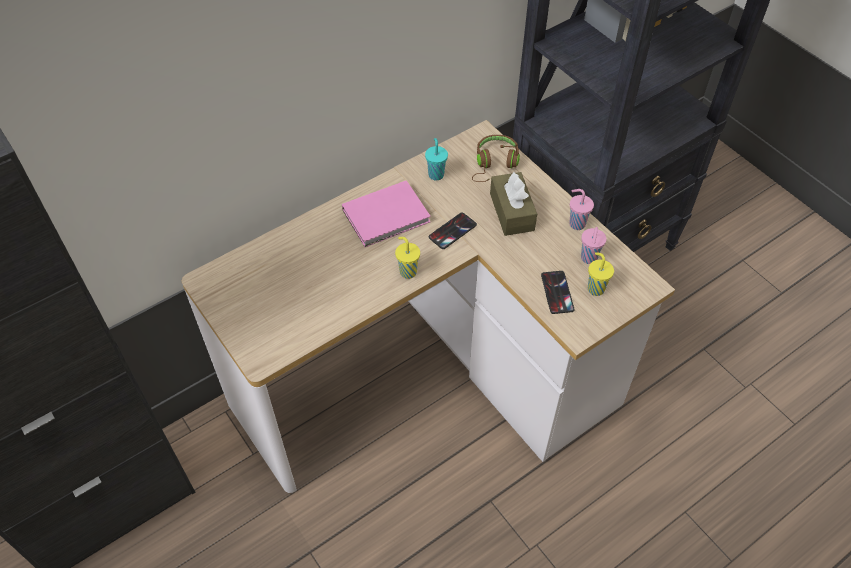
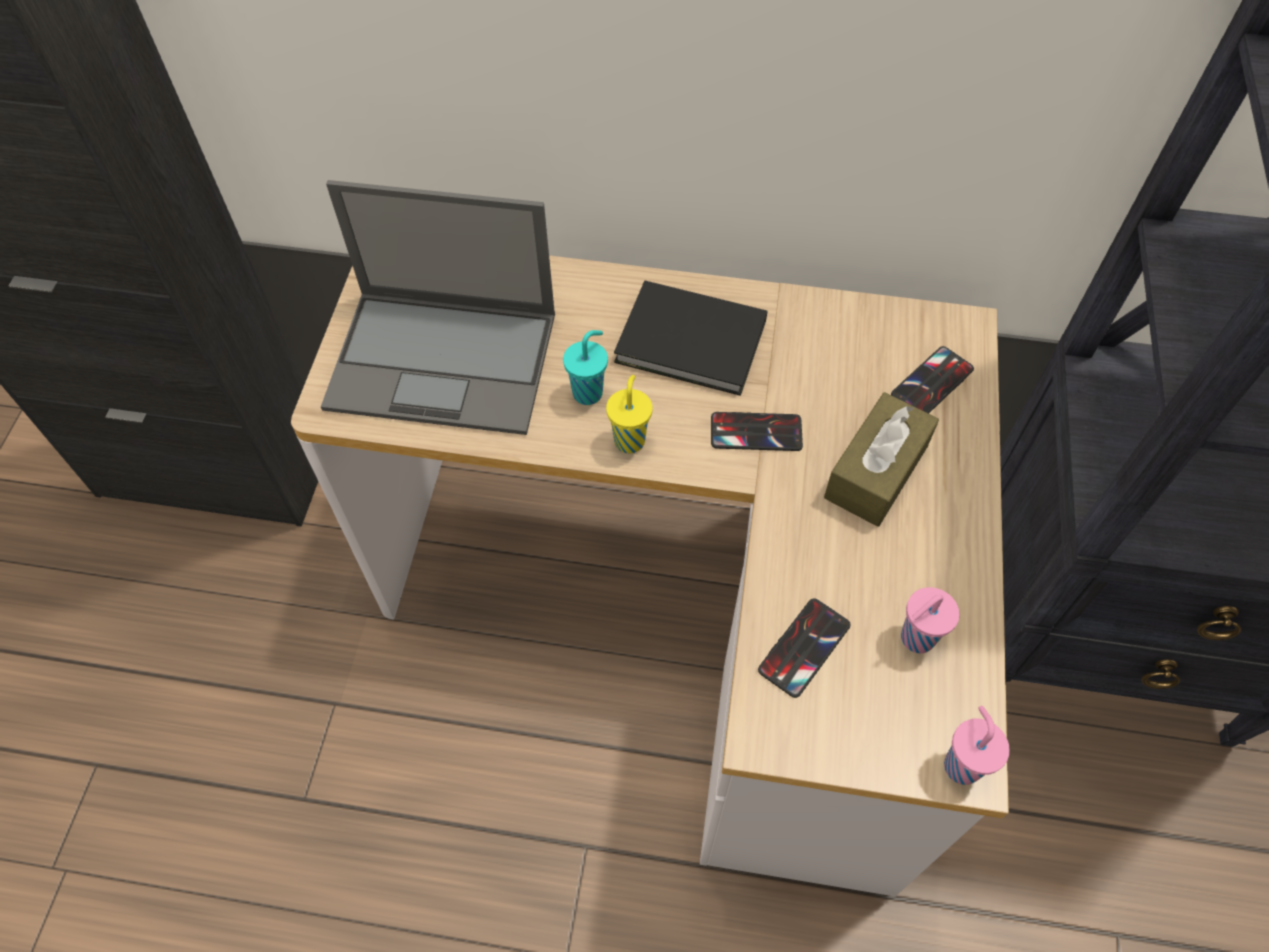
camera: 45 degrees right, 5 degrees up
(290, 301) = (445, 361): none -> laptop
(388, 216) = (694, 344): pink book -> black book
(436, 174) = (827, 334): turquoise cup -> turquoise cup (589, 392)
(494, 164) = (932, 382): brown headphones -> phone
(576, 223) = (959, 569): pink cup -> pink cup (961, 764)
(595, 288) = (872, 693): yellow cup -> none

